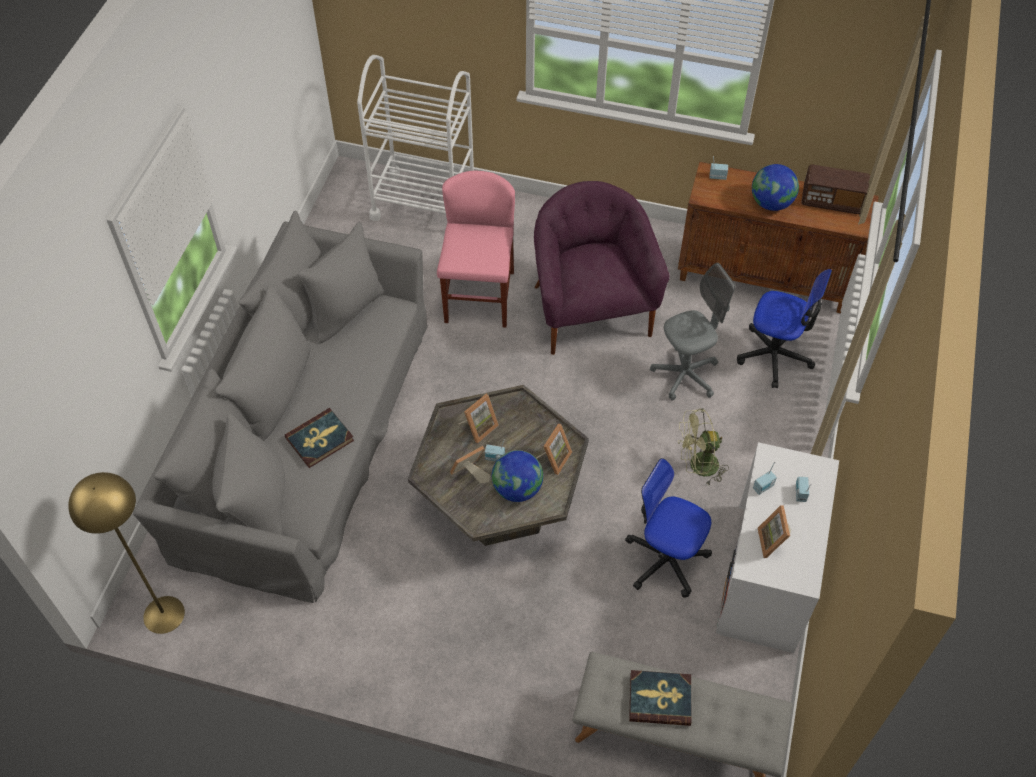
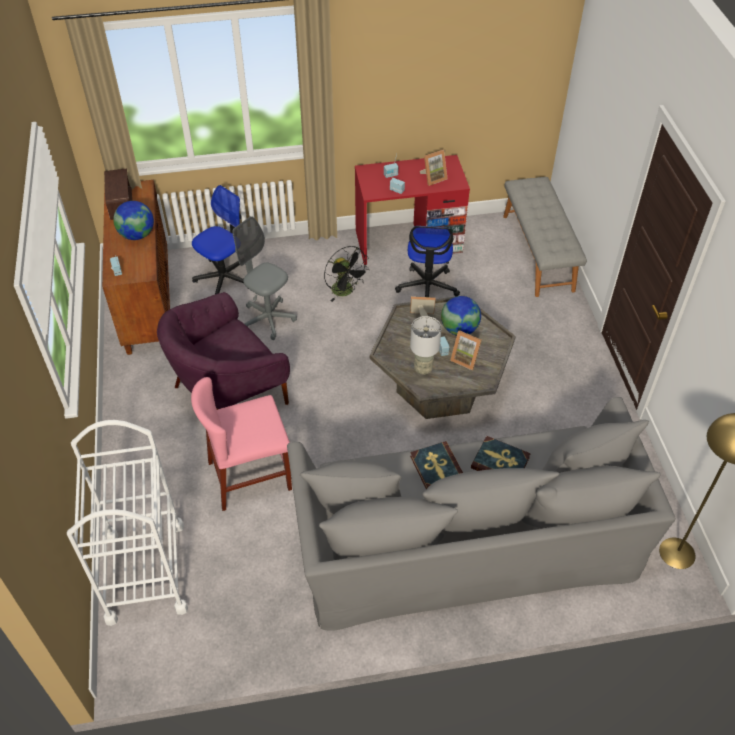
camera: 115 degrees left, 5 degrees down
(479, 427) = (422, 369): picture frame -> grey table lamp
(660, 699) = (548, 225): book -> book (437, 469)
(697, 466) = (346, 291): green fan -> black fan
(766, 576) = (408, 241): white desk -> red desk
(774, 355) = (224, 278): office chair -> office chair turned 45 degrees clockwise

